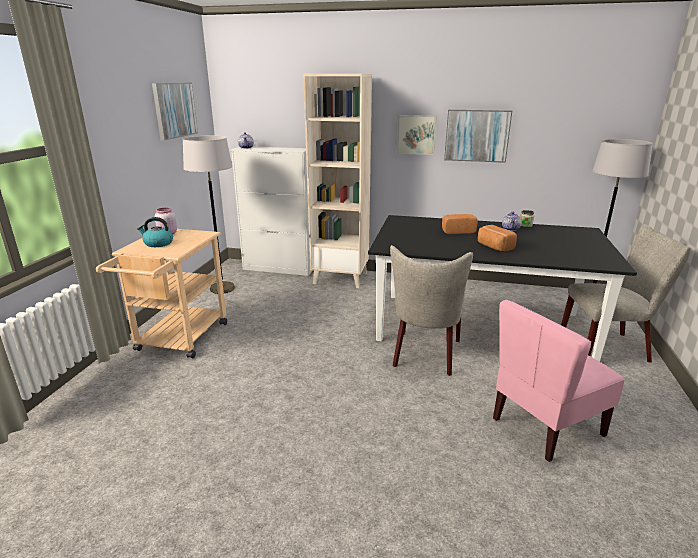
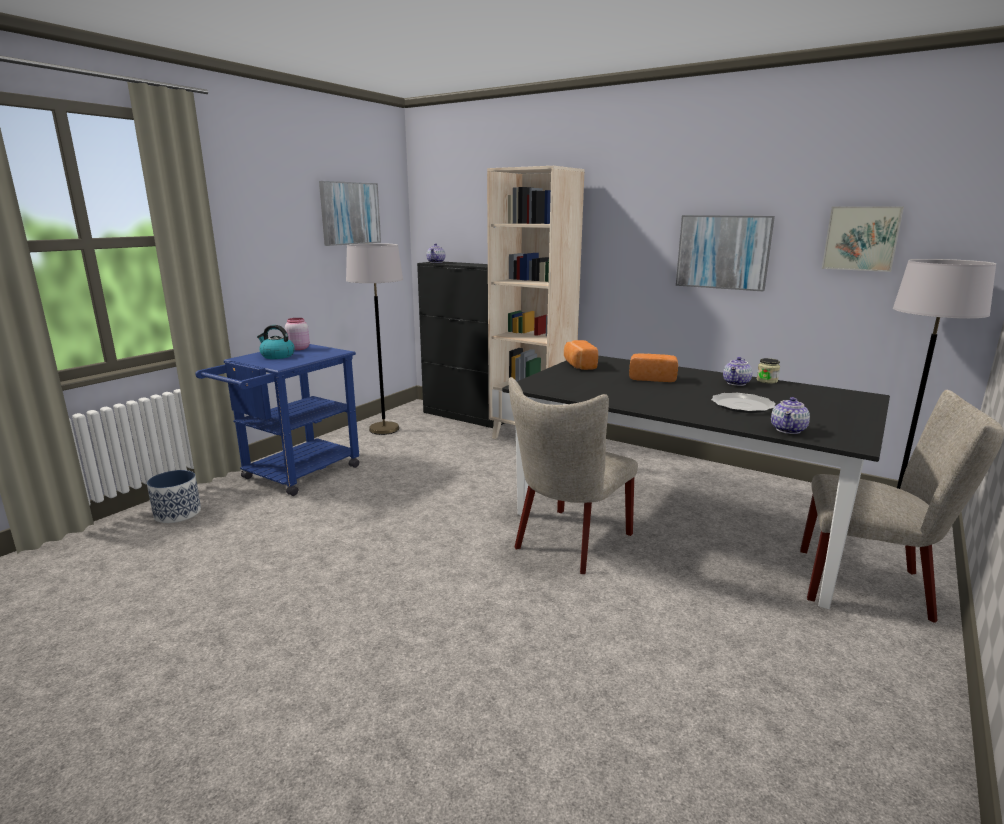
camera: 20 degrees right, 5 degrees down
(100, 393) = (178, 513): none -> planter
(178, 340) = (294, 475): beige cart -> blue cart
(279, 268) = (466, 416): white cabinet -> black cabinet
(416, 134) = (640, 249): picture -> picture (861, 238)
(494, 247) = (681, 400): bread -> bread (578, 365)
(532, 246) = (742, 405): none -> plate
(545, 426) = (672, 670): pink chair -> none
(575, 261) = (788, 430): none -> teapot

